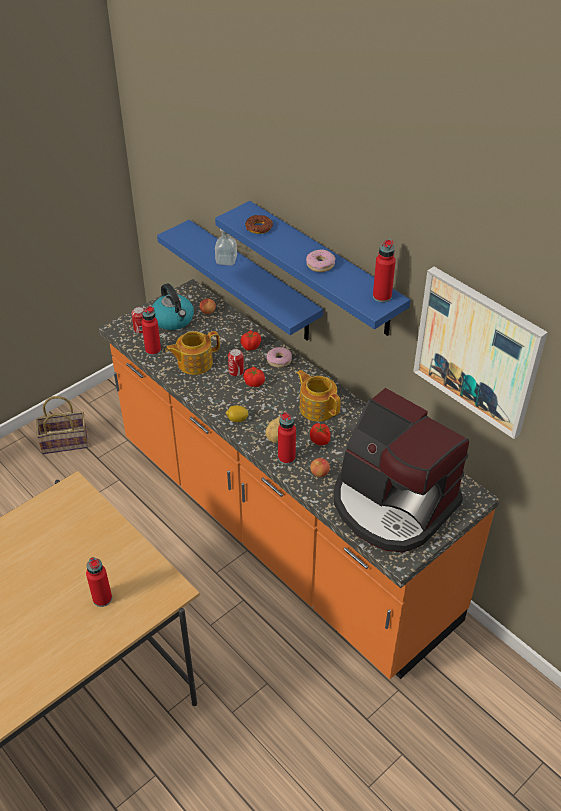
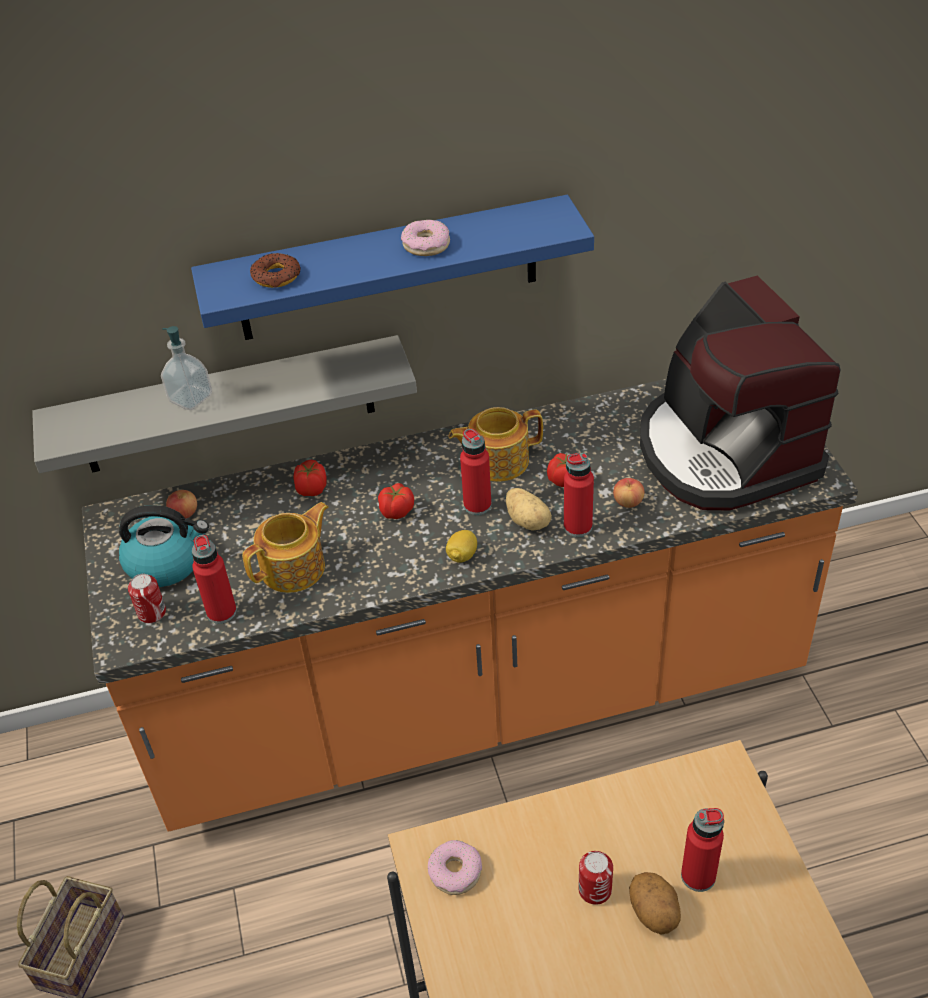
camera: 60 degrees left, 0 degrees up
(73, 587) = (654, 913): none -> potato
(194, 363) = (295, 568): teapot -> teapot turned 135 degrees counterclockwise
(236, 371) = (354, 524): can -> can (595, 890)
(253, 281) = (227, 406): blue shelf -> grey shelf
(279, 360) = (367, 468): donut -> donut (455, 872)
(382, 296) = (545, 214): red bottle -> red bottle (477, 505)
(392, 504) = (724, 452): coffee machine -> coffee machine turned 90 degrees clockwise
(477, 351) = (692, 186): picture -> none

